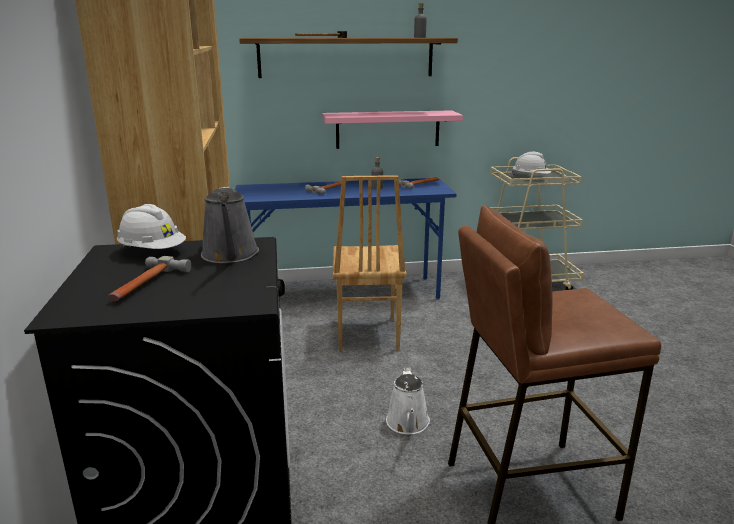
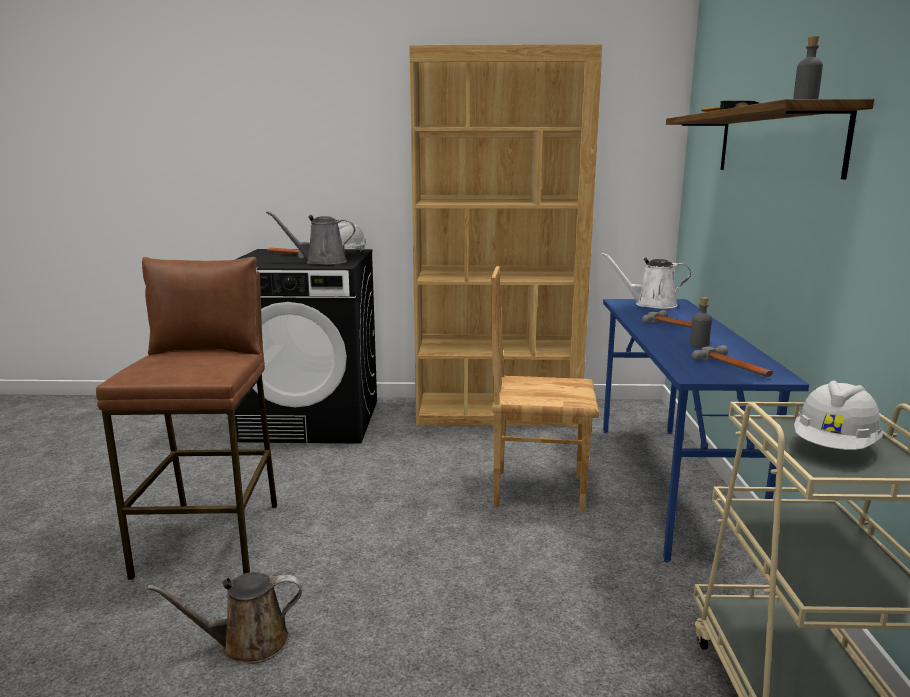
camera: 100 degrees right, 5 degrees down
(388, 129) = (791, 270): pink shelf -> none
(408, 424) = (345, 494): white watering can -> white watering can (651, 304)
(623, 422) = (247, 643): none -> brown watering can

